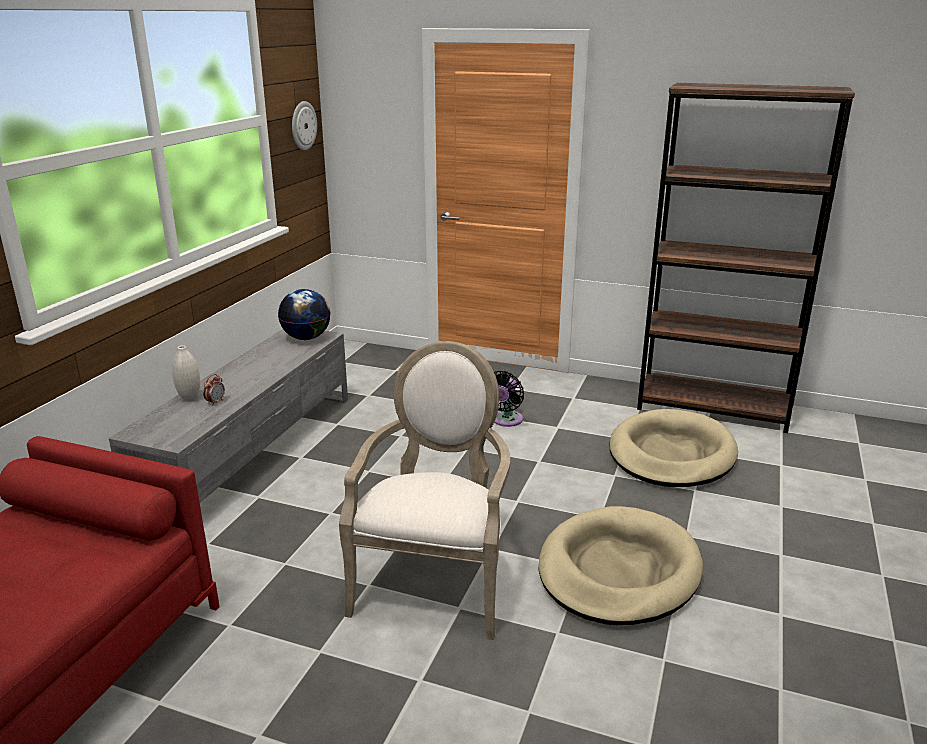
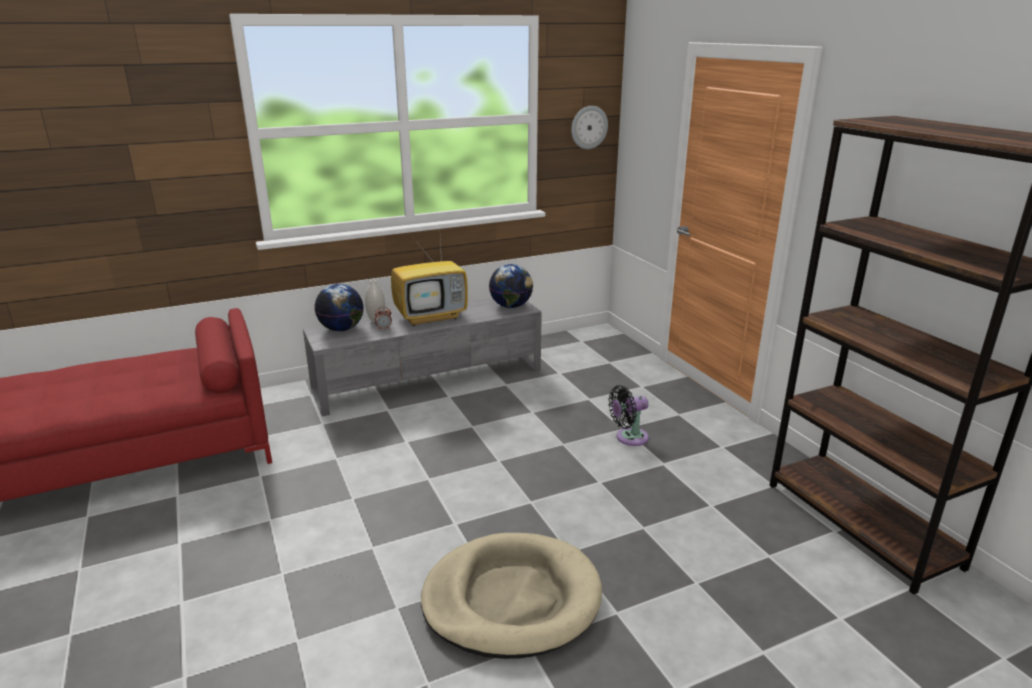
camera: 45 degrees right, 0 degrees up
(164, 420) = (342, 329): none -> globe
(245, 373) = (432, 317): none -> television
(435, 583) = (387, 522): armchair -> none
(671, 454) = (731, 540): beige dog bed -> none

